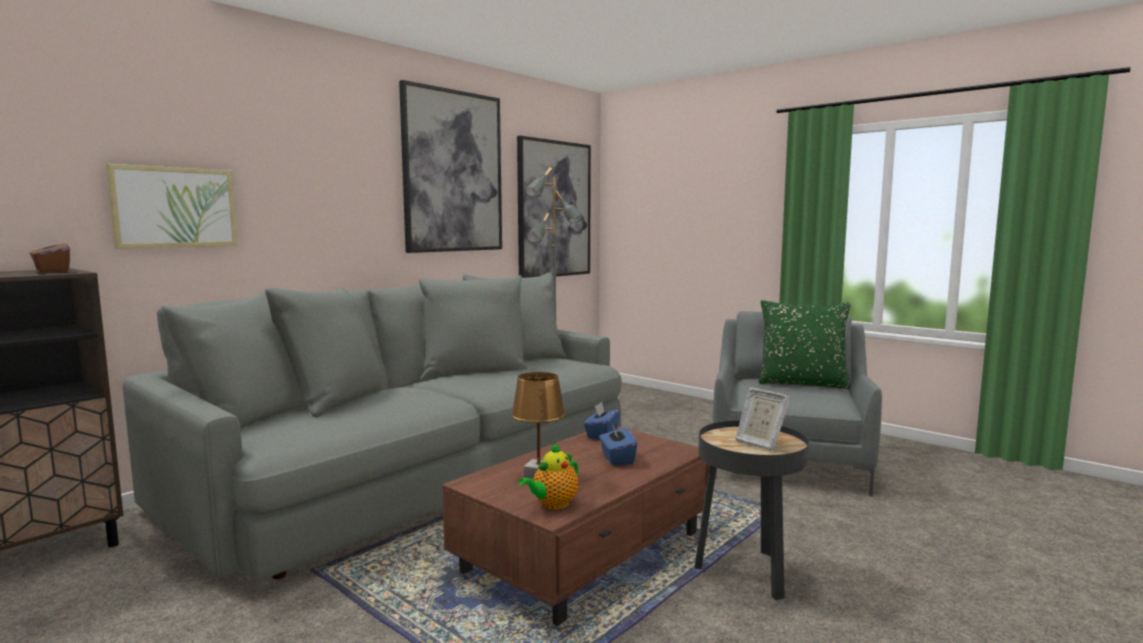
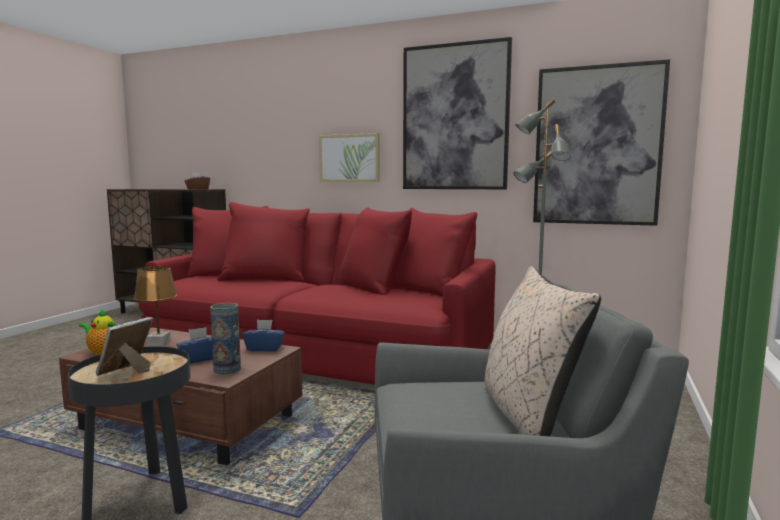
camera: 70 degrees right, 0 degrees up
(174, 207) = (264, 158): picture -> picture (349, 158)
(414, 472) = (319, 349): grey sofa -> red sofa
(659, 449) = (227, 369): none -> vase
(802, 384) = (528, 413): green pillow -> beige pillow

